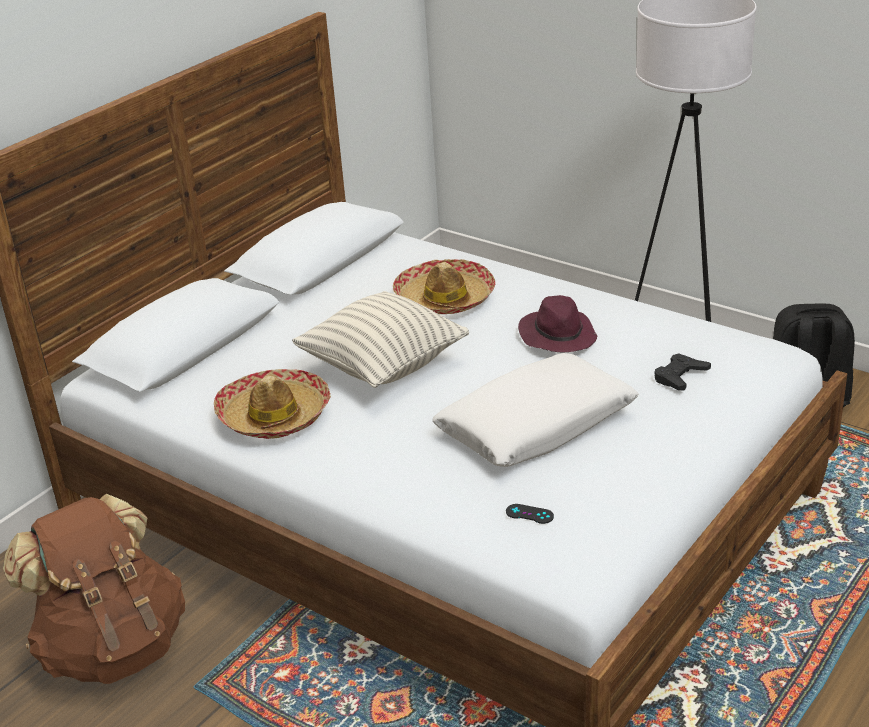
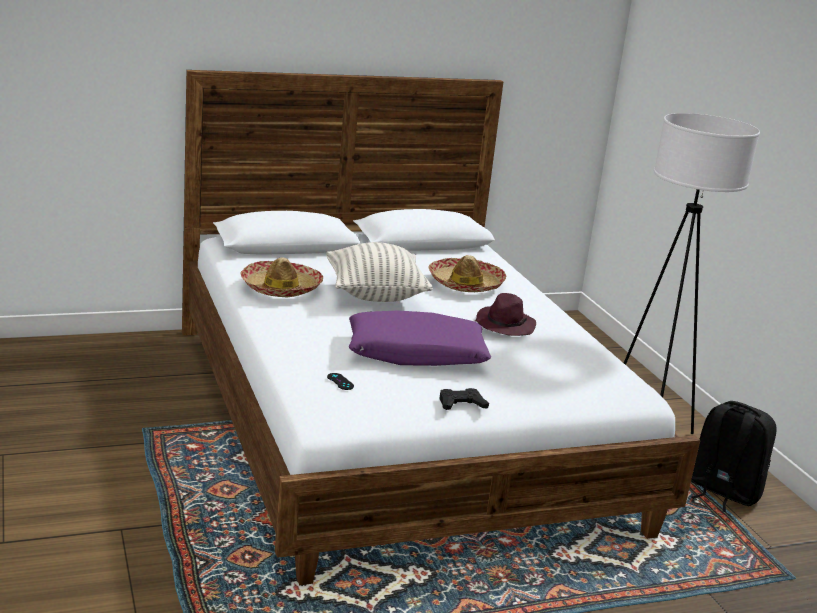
camera: 30 degrees right, 10 degrees down
(113, 647) = (129, 393): brown backpack -> none
(536, 426) = (416, 353): white pillow -> purple pillow
(680, 376) = (548, 373): black game controller -> black game controller (461, 404)

